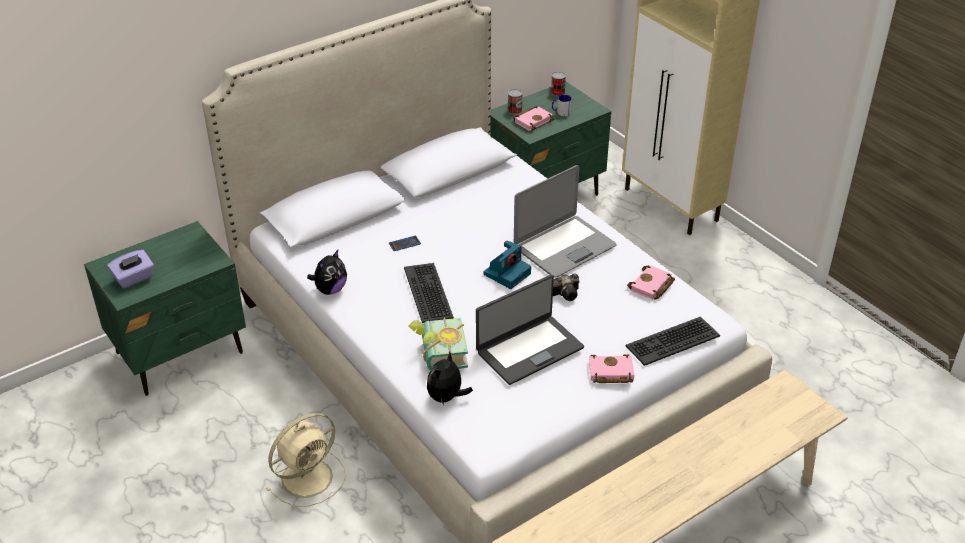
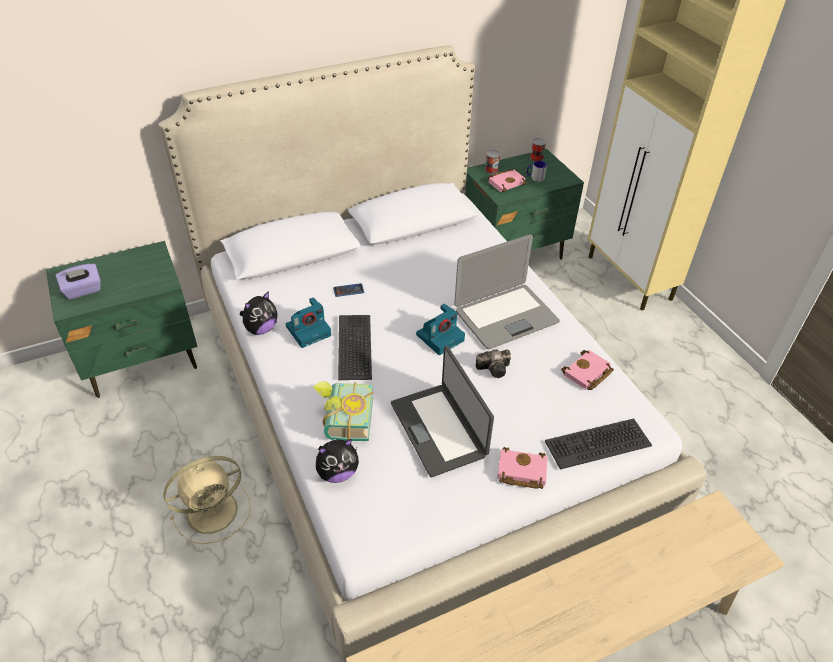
camera: 10 degrees right, 5 degrees up
(378, 284) = (309, 330): none -> camera
(446, 397) = (337, 473): plush toy -> plush toy turned 150 degrees counterclockwise
(529, 349) = (439, 429): laptop -> laptop turned 90 degrees clockwise

